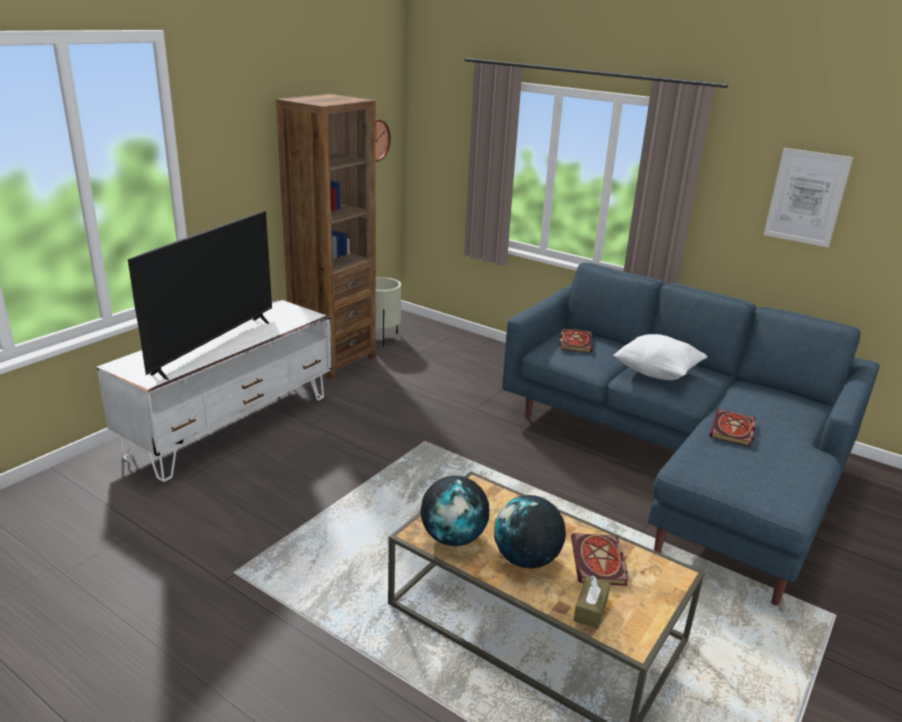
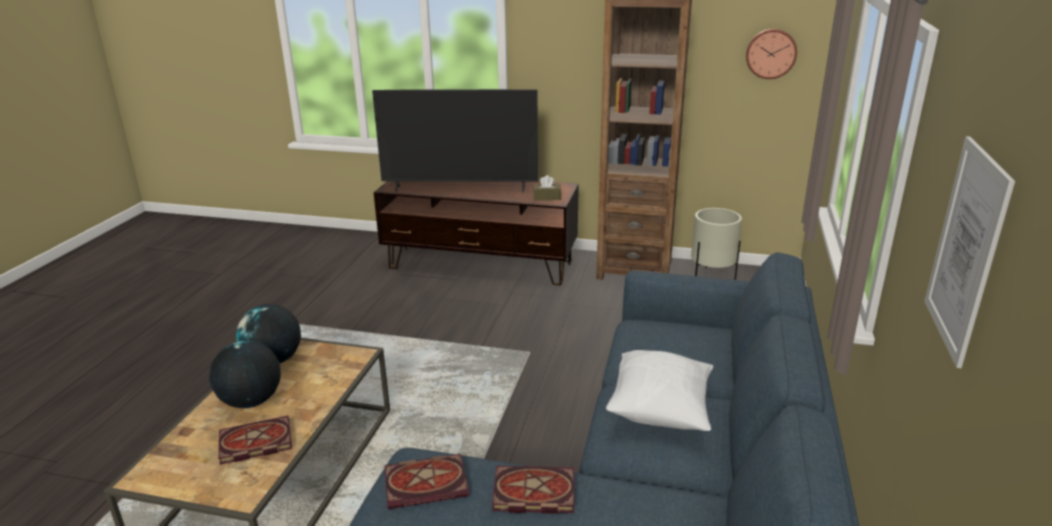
camera: 70 degrees right, 0 degrees up
(232, 425) = (480, 265): white tv stand -> brown tv stand
(575, 342) = (683, 337): book -> book (428, 483)
(590, 609) = (183, 447): brown tissue box -> brown tissue box (547, 197)

